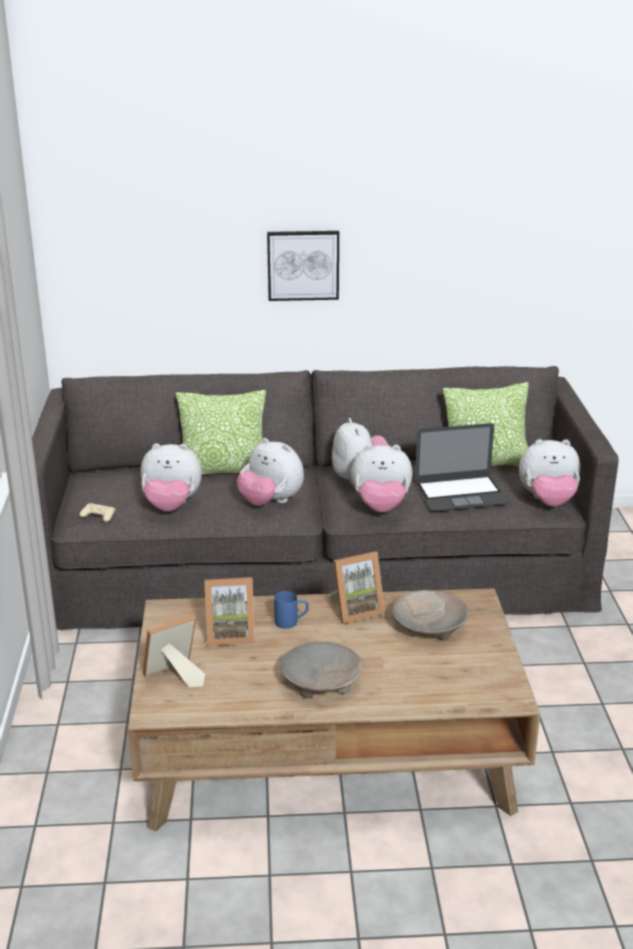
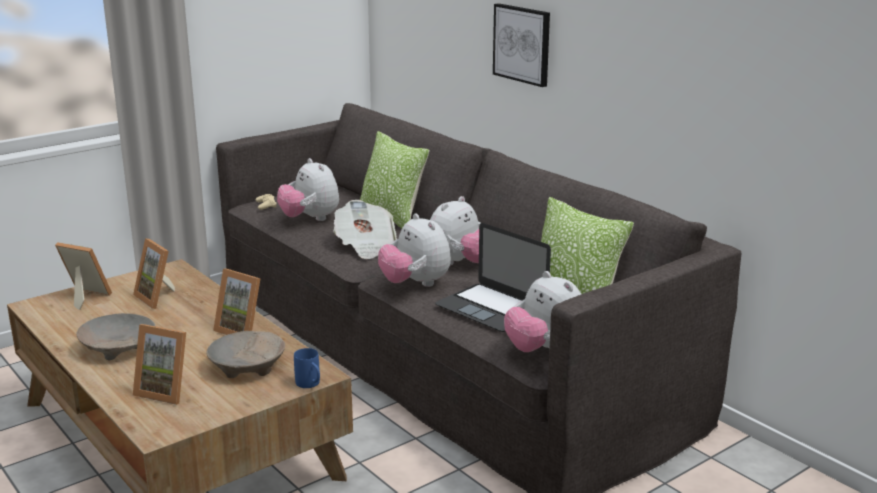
camera: 55 degrees right, 5 degrees down
(270, 502) = (365, 246): plush toy -> newspaper
(291, 622) = (198, 312): blue mug -> blue mug (310, 385)
(438, 676) = (166, 391): none -> picture frame

